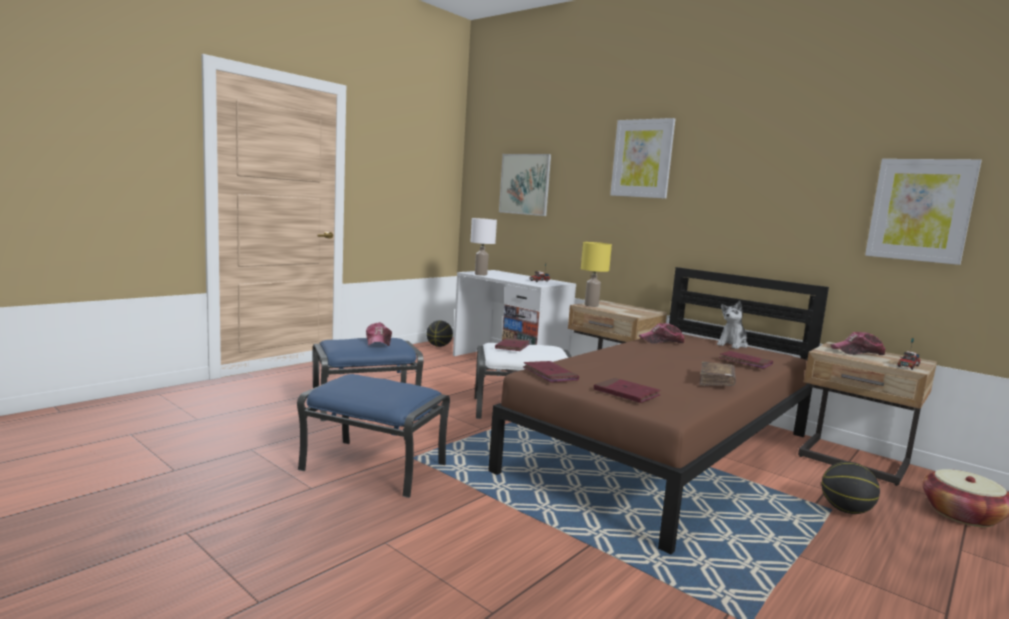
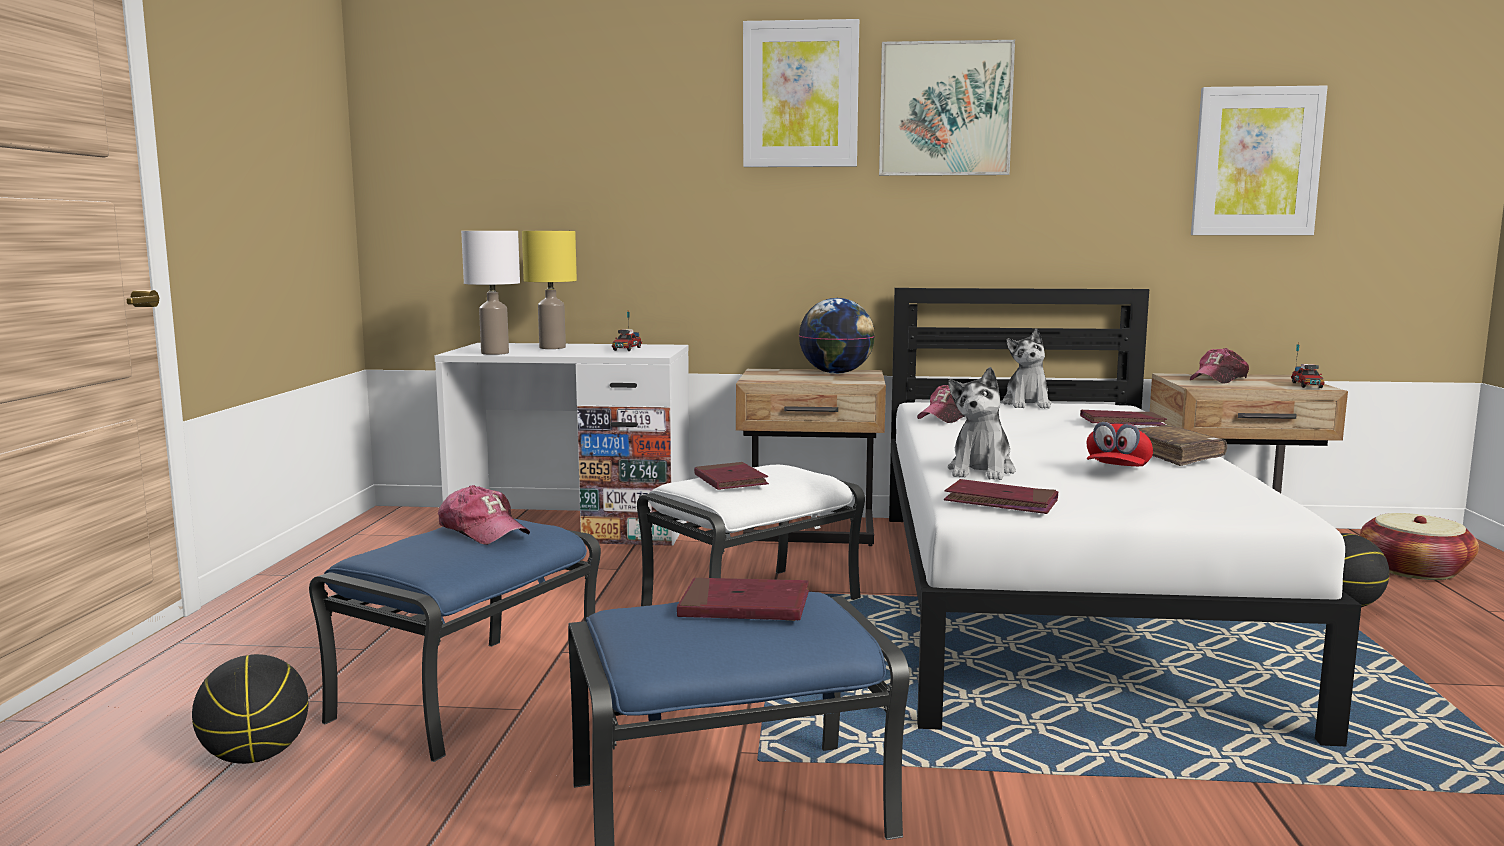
camera: 35 degrees left, 0 degrees up
(439, 346) = (382, 530): basketball -> basketball (256, 756)
(525, 184) = (532, 154): picture -> picture (945, 109)
(590, 363) = (981, 471): none -> plush toy
(591, 305) = (767, 378): yellow table lamp -> yellow table lamp (552, 347)
(626, 393) = (1164, 501): red book -> red book (744, 607)
(635, 309) = (836, 373): none -> globe
(655, 379) = (1117, 472): none -> red cap
(665, 452) = (1053, 601): brown bed -> white bed

